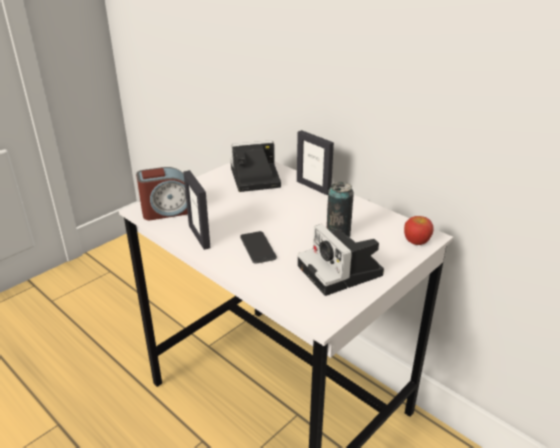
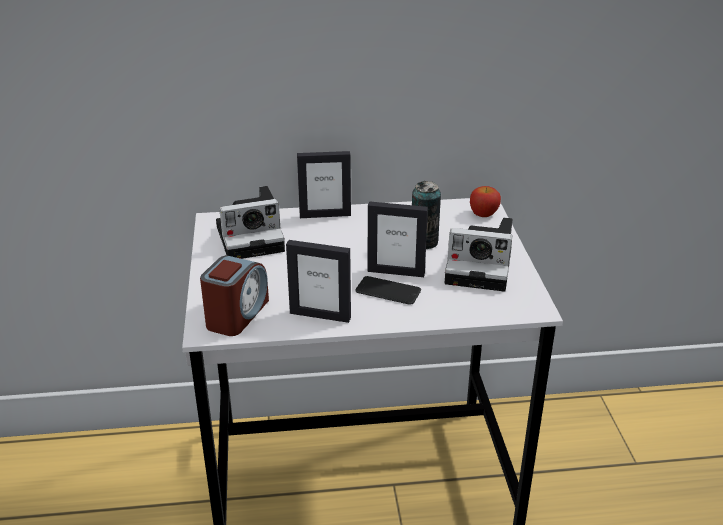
camera: 50 degrees left, 0 degrees up
(252, 178) = (253, 237): camera -> camera turned 135 degrees counterclockwise
(285, 240) = (396, 272): none -> picture frame

